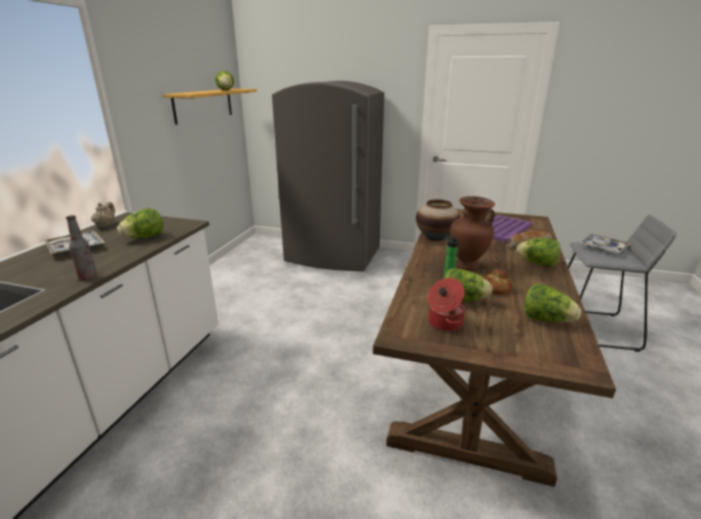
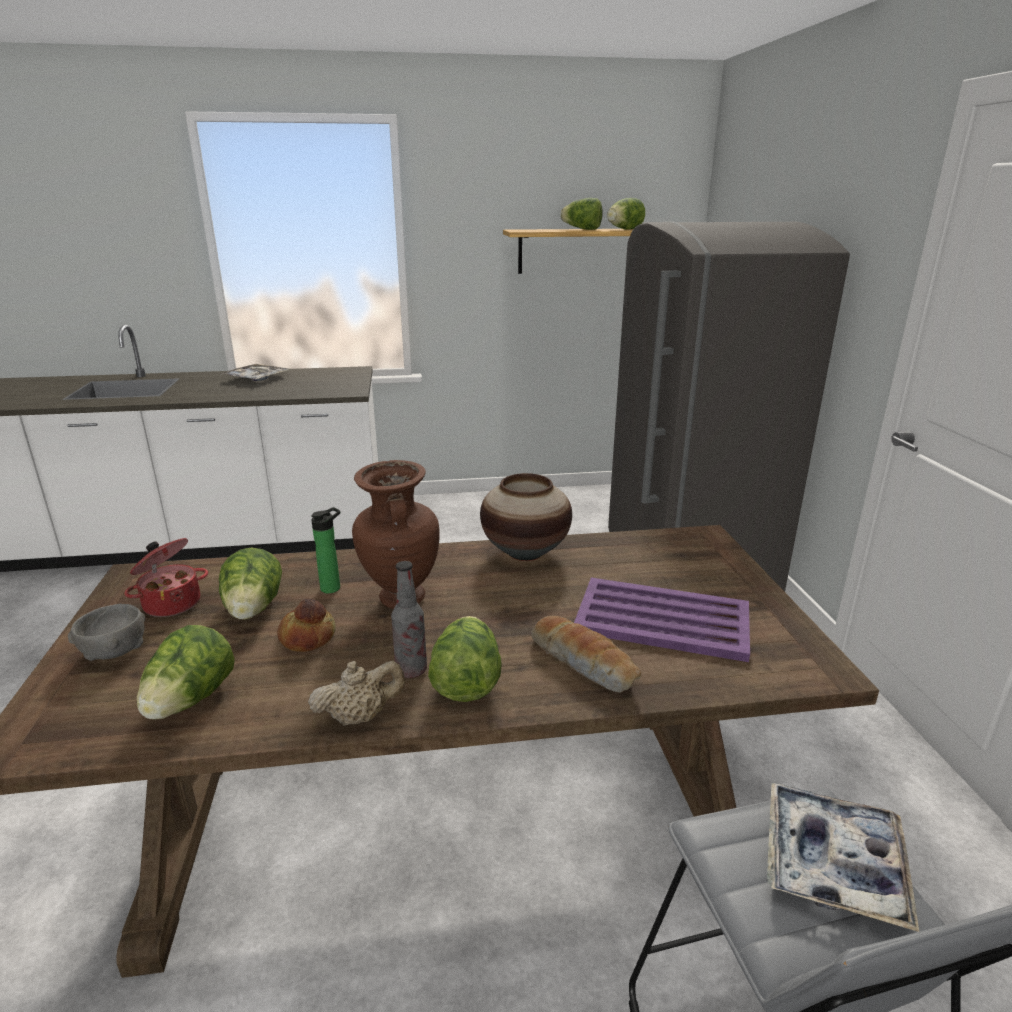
camera: 65 degrees right, 0 degrees up
(88, 277) = (187, 398): bottle -> bottle (411, 670)
(106, 225) = (323, 370): beige teapot -> beige teapot (360, 717)
(144, 238) = (295, 389): lettuce -> lettuce (582, 229)
(495, 341) = (115, 651): none -> grey bowl

